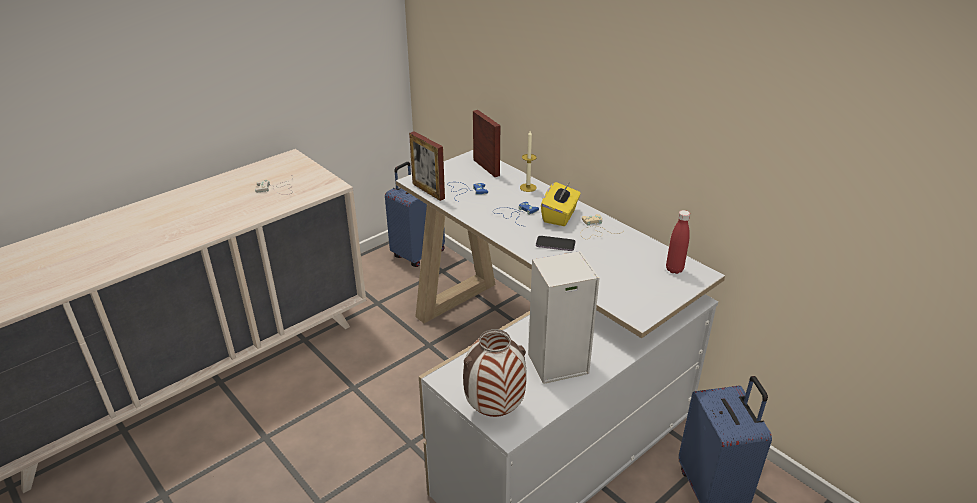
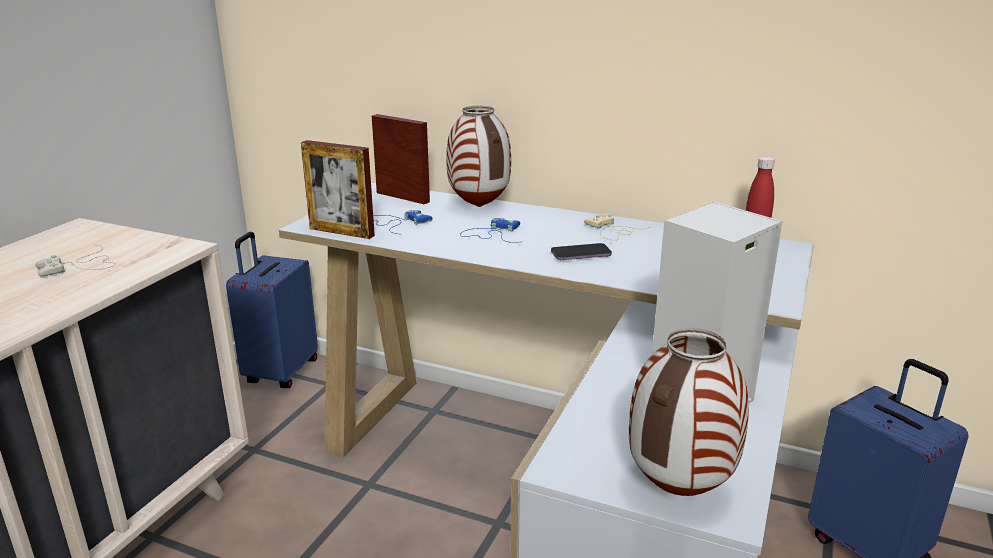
camera: 25 degrees left, 10 degrees down
(528, 187) = (480, 207): candle -> vase
(560, 216) = (553, 226): yellow tissue box -> none

